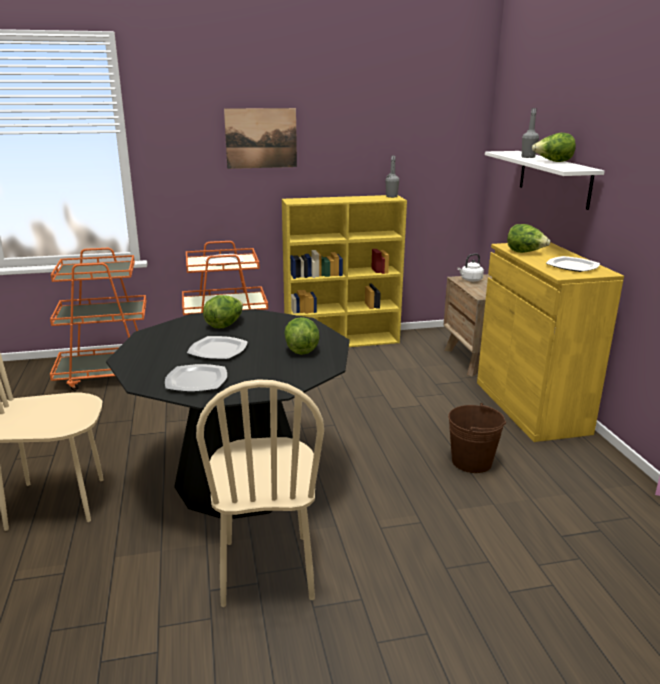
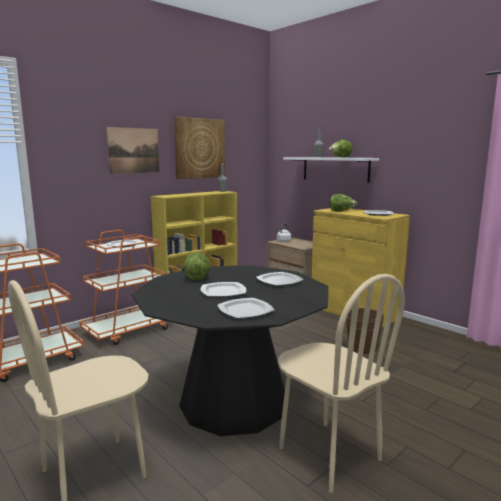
camera: 30 degrees left, 10 degrees down
(301, 349) = (279, 281): lettuce -> plate
(362, 133) = (199, 148): none -> picture

